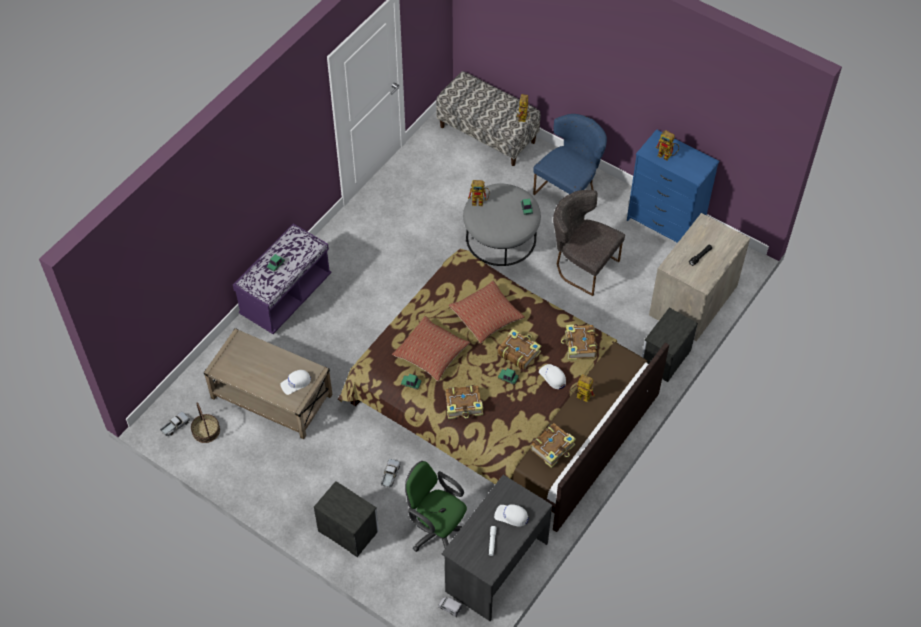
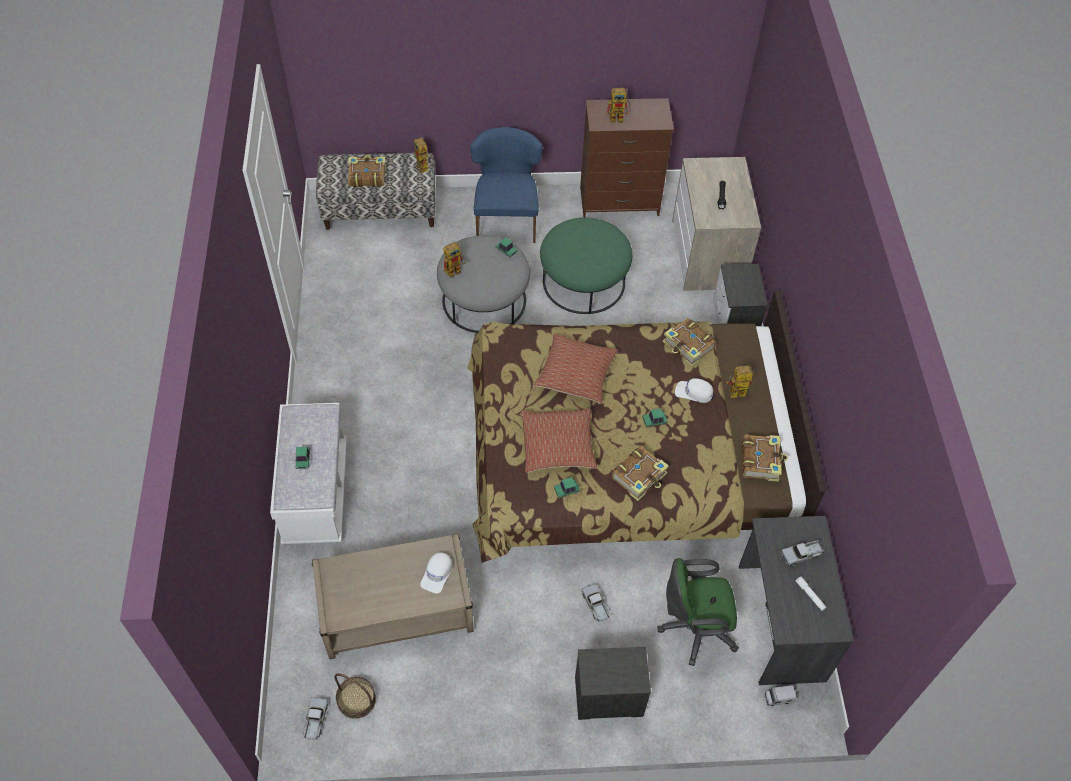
camera: 40 degrees left, 0 degrees up
(286, 296) = (315, 493): purple bench -> white bench
(511, 516) = (801, 555): white cap -> toy truck
(518, 352) = (640, 389): book -> book (367, 176)
(582, 266) = (583, 281): grey chair -> green ottoman
(664, 224) = (619, 201): blue dresser -> brown dresser

